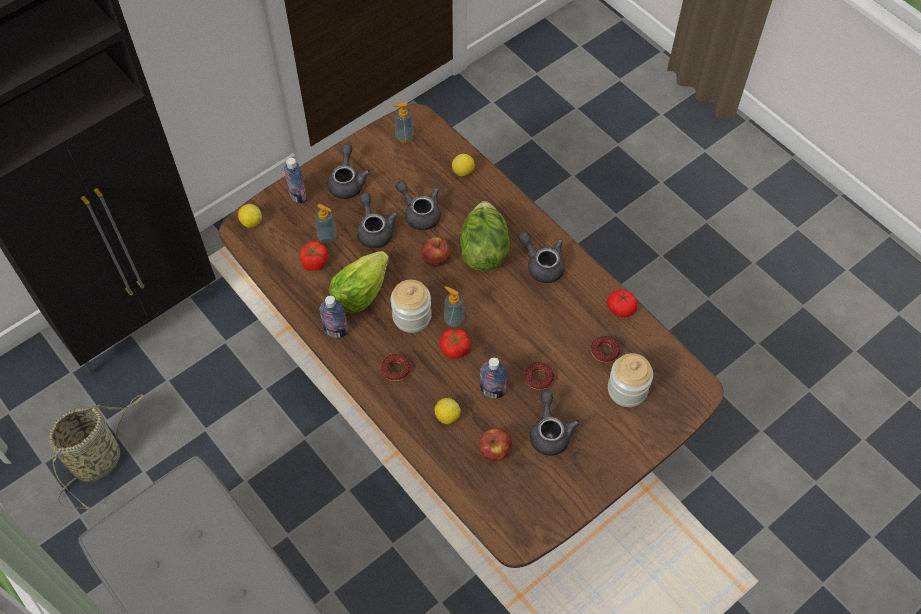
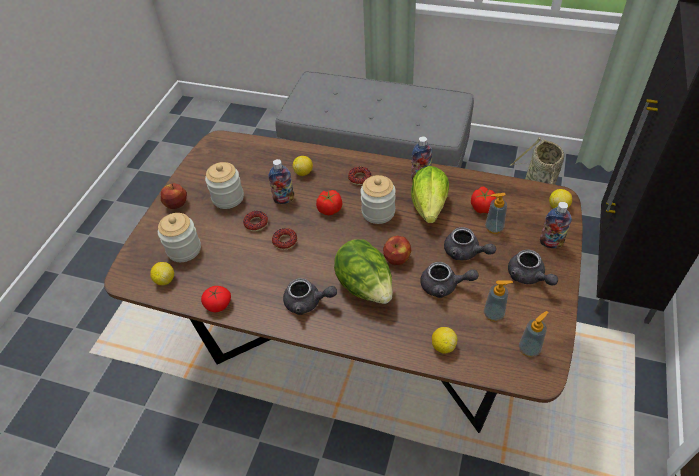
camera: 150 degrees right, 10 degrees down
(454, 319) = (346, 226): soap dispenser -> soap dispenser (493, 314)
(495, 450) = (258, 172): apple -> apple (176, 204)
(550, 432) = (228, 198): grey teapot -> jar
(604, 351) = (215, 266): donut -> donut (285, 241)
(660, 364) = (165, 280): none -> lemon

